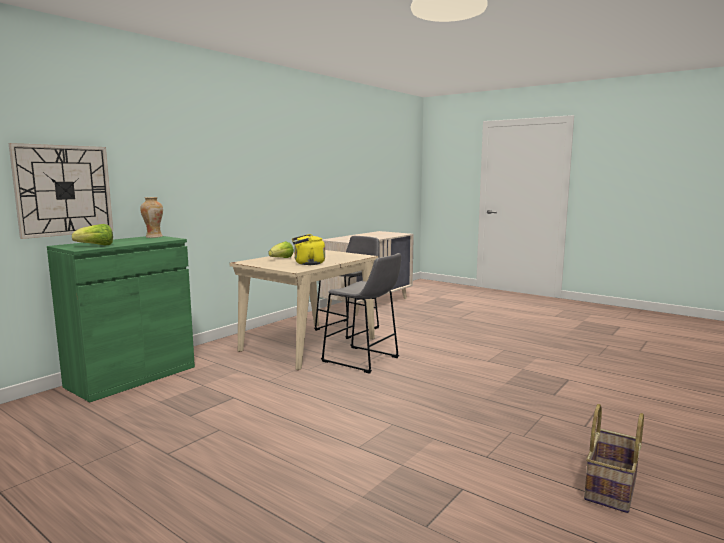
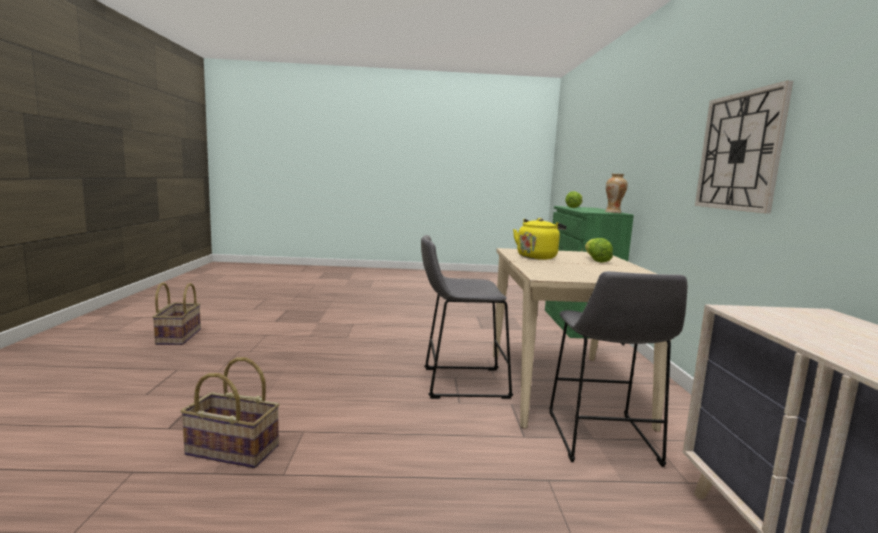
camera: 140 degrees right, 0 degrees up
(64, 190) = (611, 168): wall clock -> wall clock (739, 151)
(528, 362) = (231, 451): none -> basket

